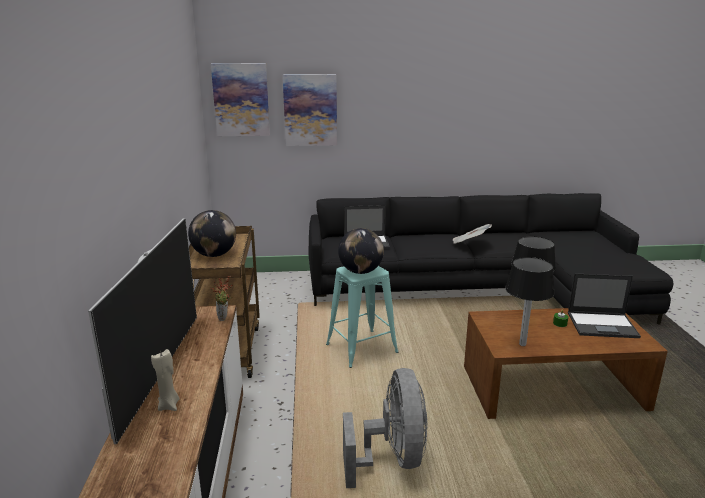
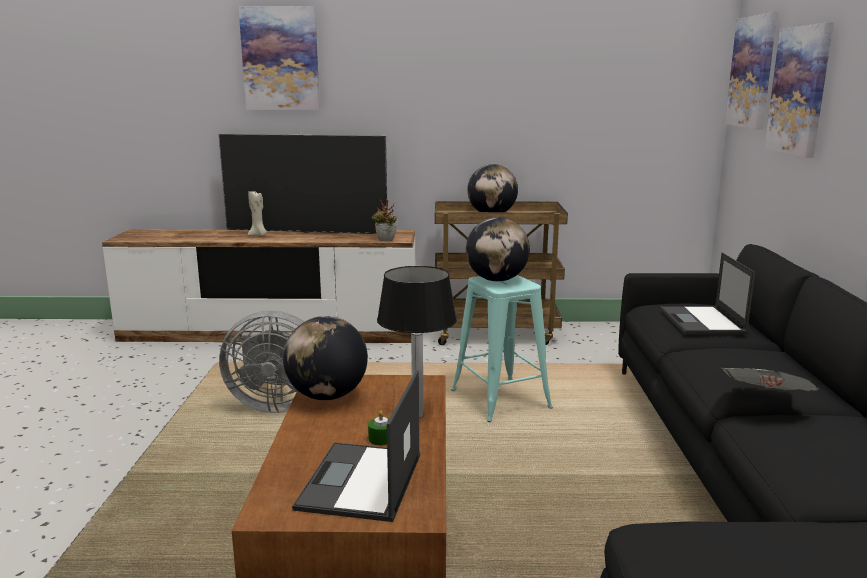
camera: 95 degrees right, 5 degrees down
(83, 165) = (280, 59): none -> picture
(523, 344) = (327, 396): table lamp -> globe

